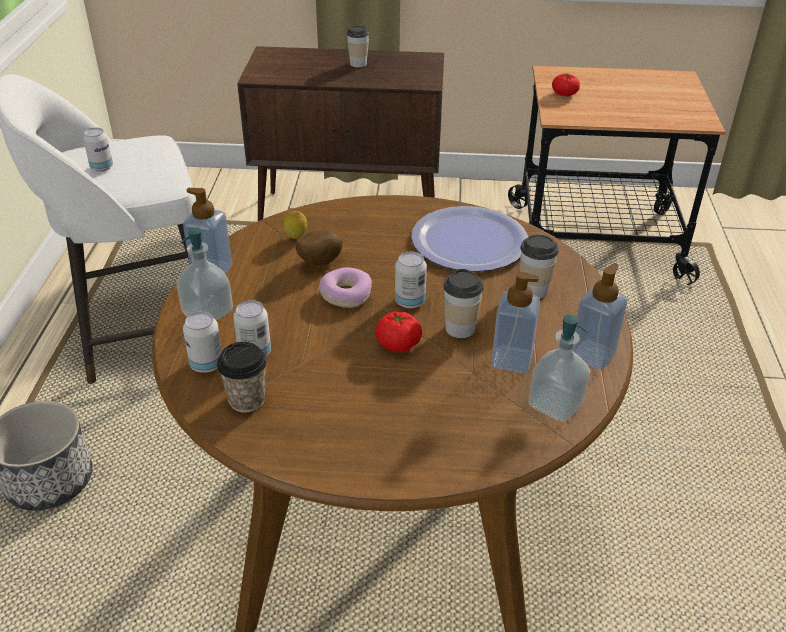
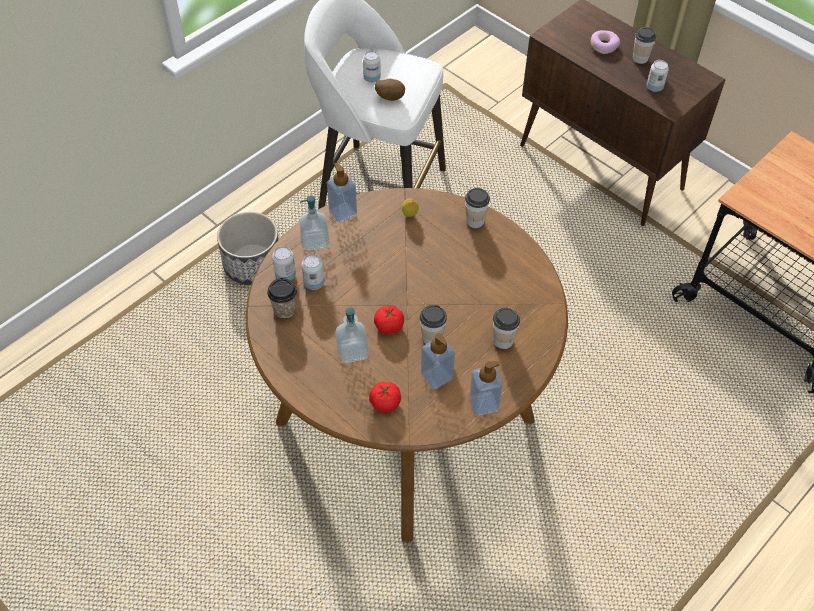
camera: 40 degrees right, 15 degrees up
(318, 262) = (404, 241): potato -> potato (390, 97)
(345, 294) = (396, 274): donut -> donut (603, 45)
(373, 211) = (475, 221): none -> cup
(410, 302) = (425, 302): can -> can (654, 87)
(469, 241) = (507, 280): plate -> none
(555, 404) = (427, 417): soap dispenser -> soap dispenser (352, 351)
(564, 94) = (778, 177): tomato -> tomato (385, 402)

